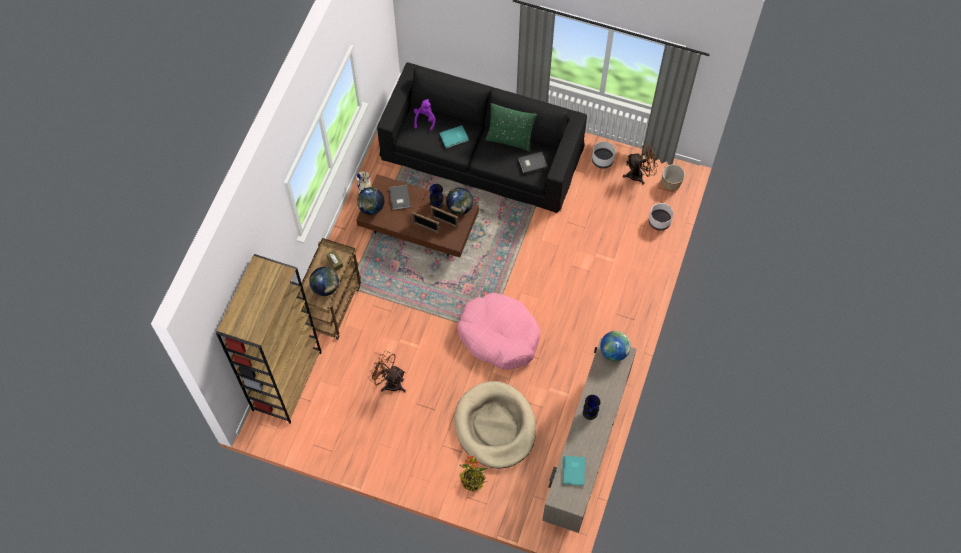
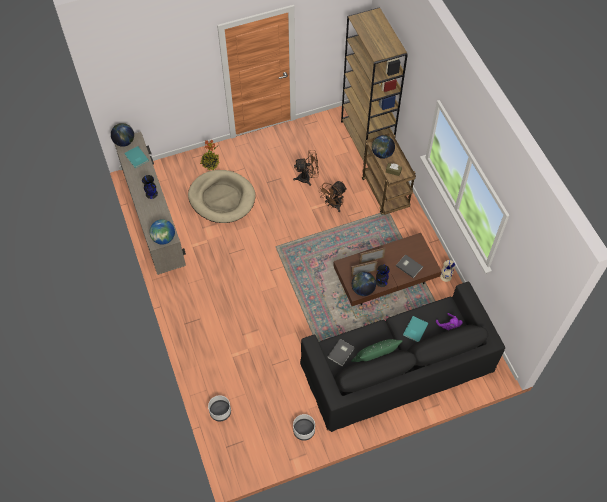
camera: 140 degrees right, 5 degrees down
(371, 207) = (419, 246): globe -> globe (124, 142)
(499, 335) = (266, 249): pink dog bed -> none
(639, 175) = (265, 440): brown fan -> brown fan (333, 205)
(670, 183) = (235, 452): planter -> none

